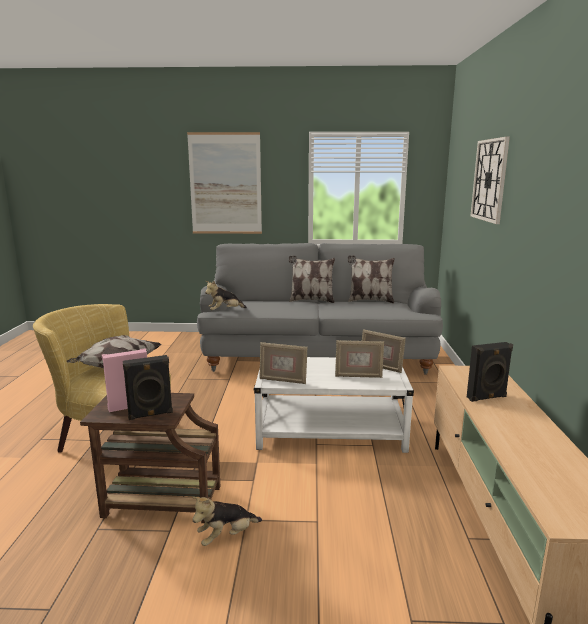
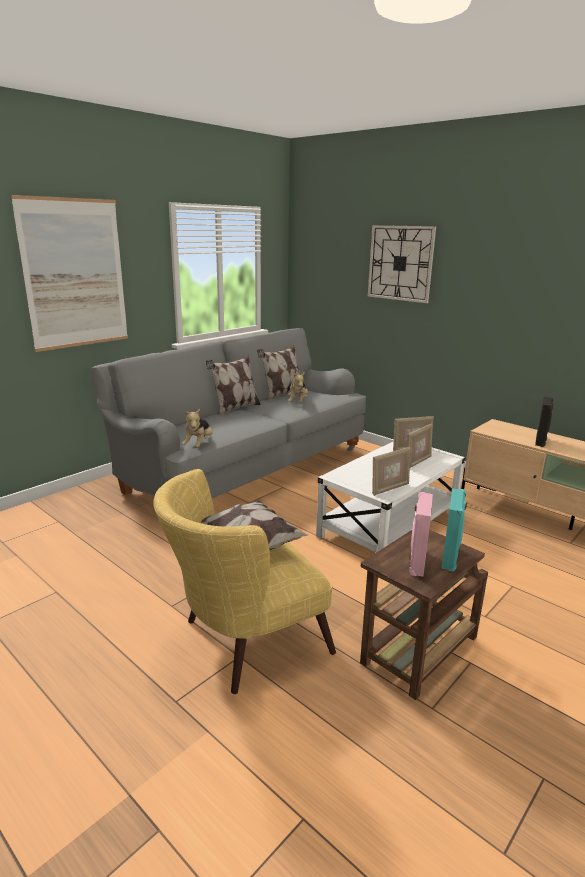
camera: 50 degrees left, 5 degrees up
(150, 414) = (450, 557): black speaker -> turquoise speaker
(226, 536) = (501, 635): plush toy -> plush toy (298, 402)

